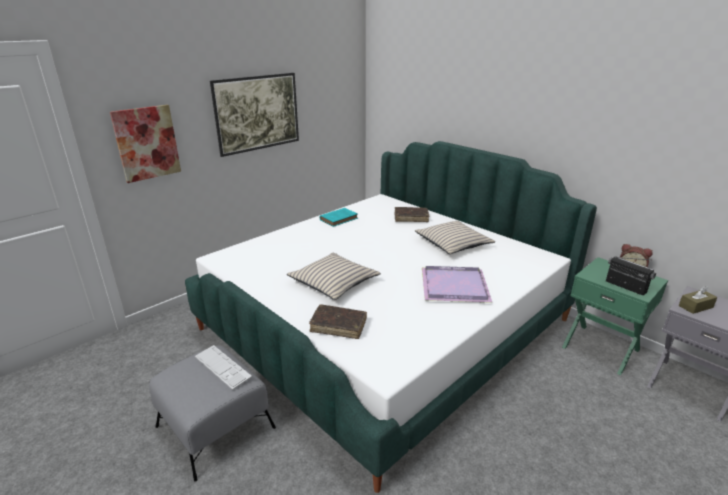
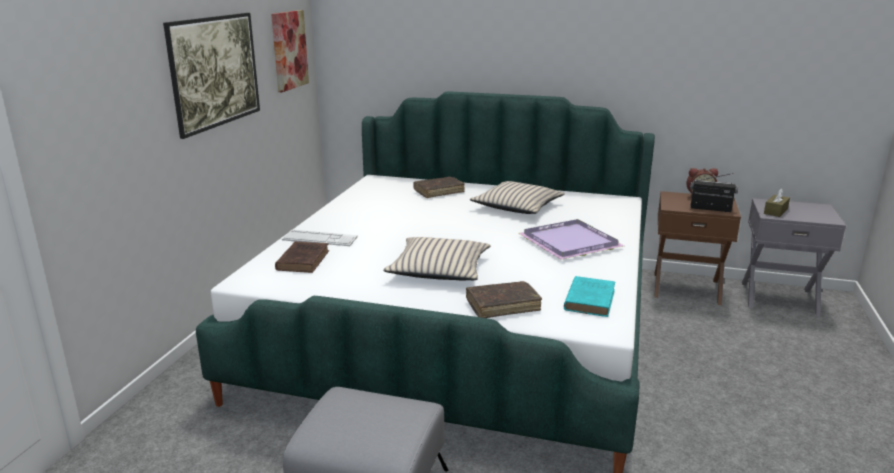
camera: 30 degrees left, 5 degrees down
(147, 143) = (96, 121): picture -> picture (289, 50)
(222, 367) = (378, 402): keyboard -> keyboard (320, 239)
(265, 251) = (303, 260): none -> brown book
(339, 219) = (353, 208): turquoise book -> turquoise book (590, 299)
(601, 348) = (686, 288): green nightstand -> brown nightstand

